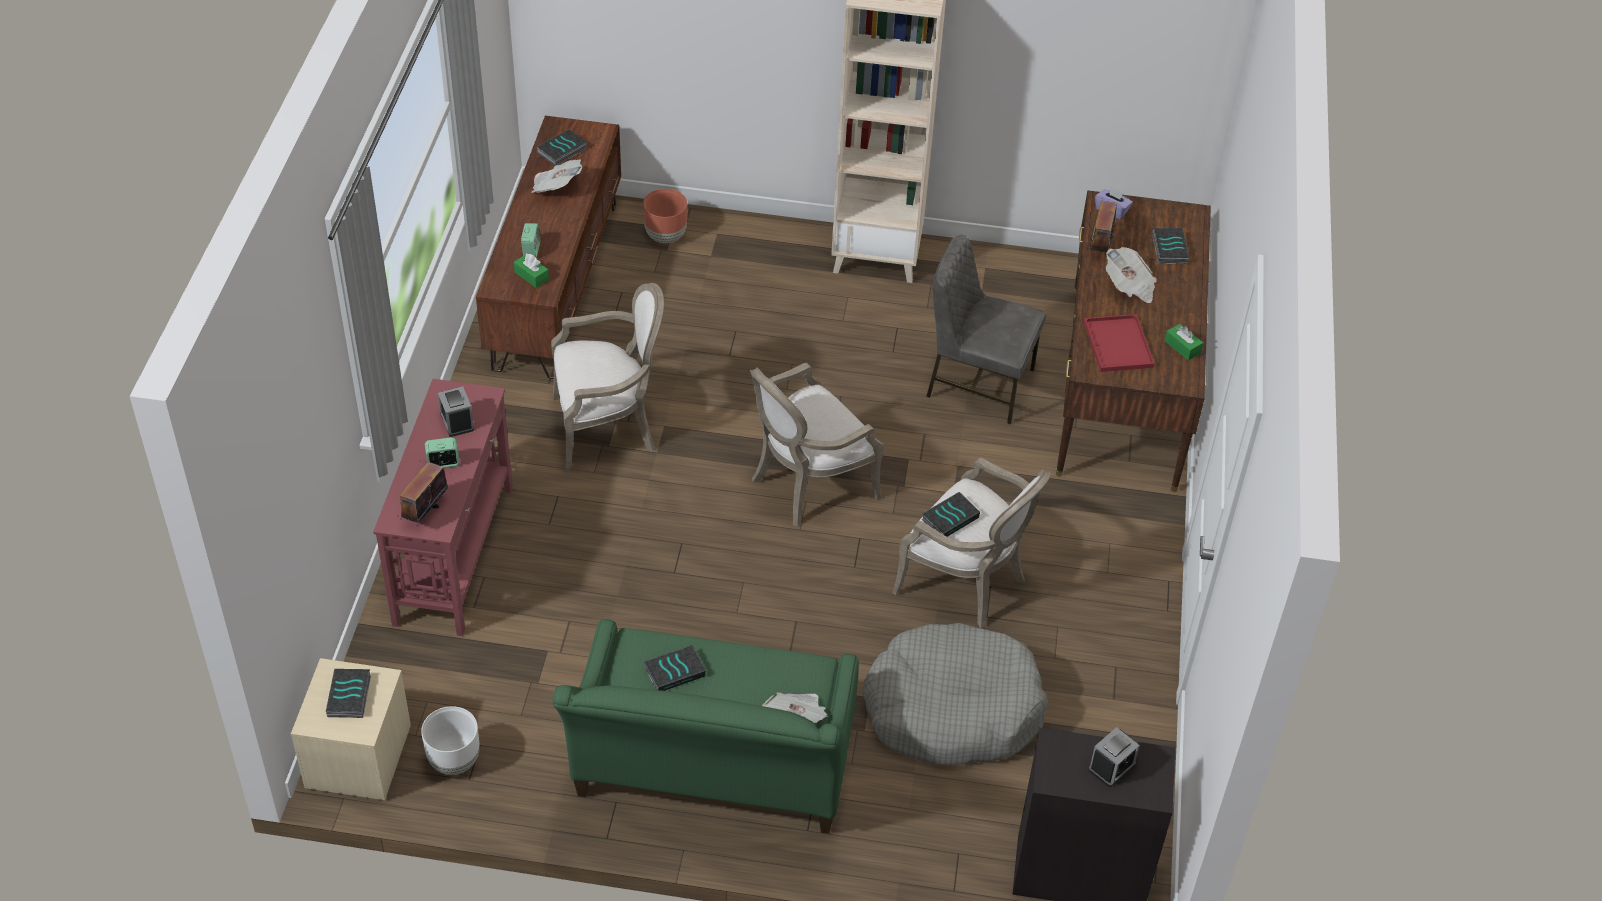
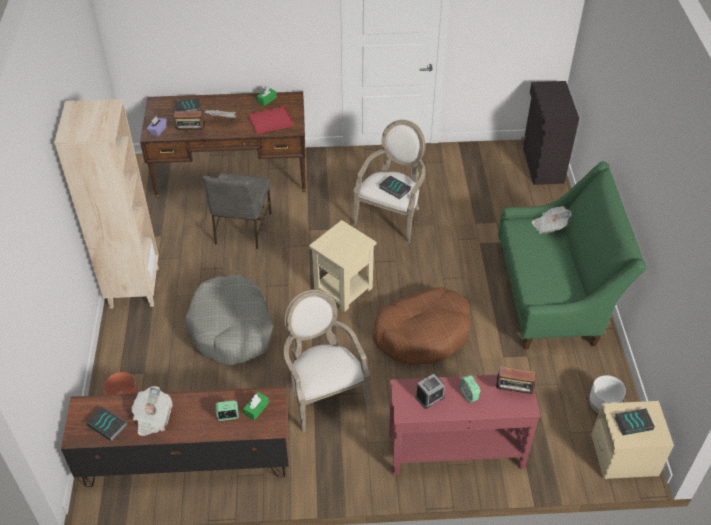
camera: 100 degrees left, 0 degrees up
(675, 671) = (544, 277): book -> none
(682, 565) = (422, 334): none -> brown dog bed
(806, 485) = (343, 290): armchair -> beige side table
(951, 709) = (473, 213): grey dog bed -> grey dog bed (231, 328)
(1111, 767) = (552, 97): alarm clock -> none

